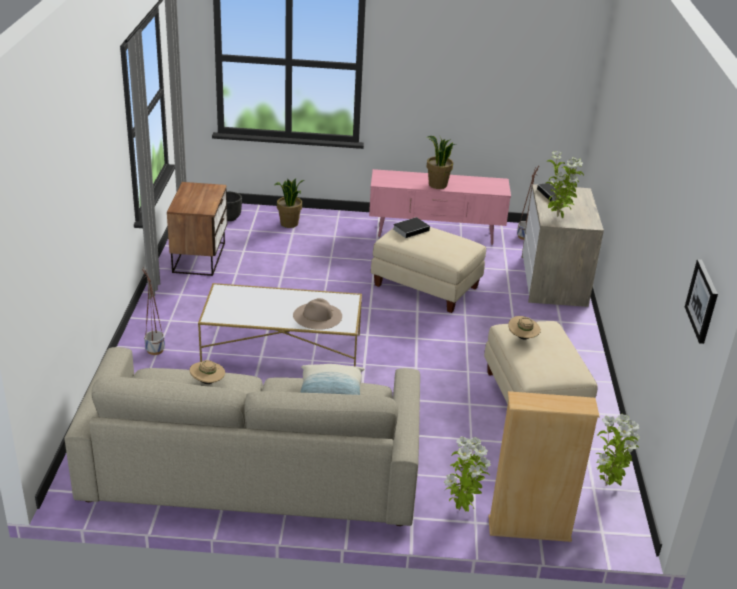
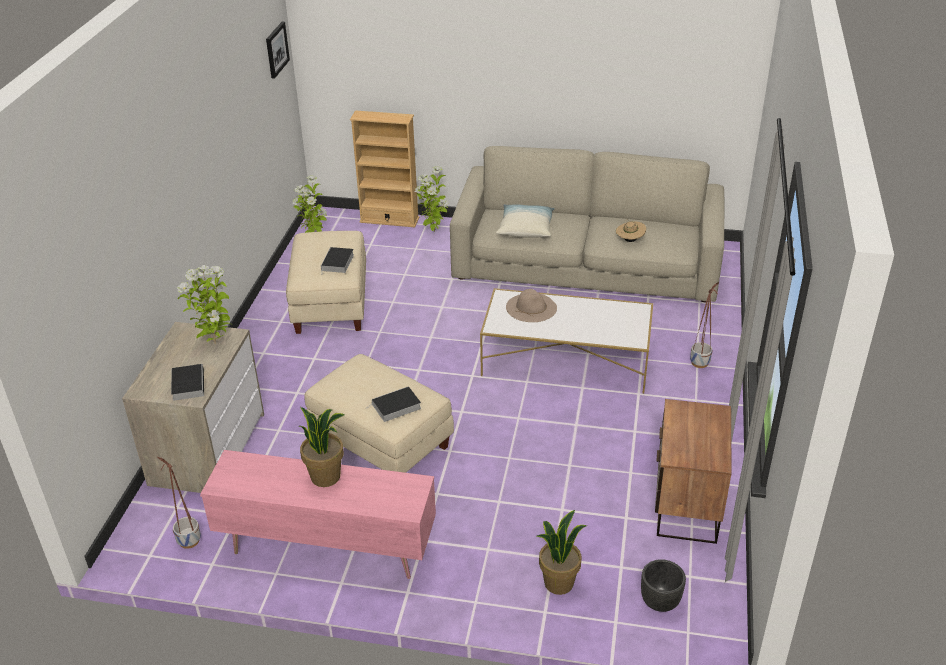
camera: 170 degrees left, 5 degrees up
(522, 337) = (337, 263): beige hat -> book

